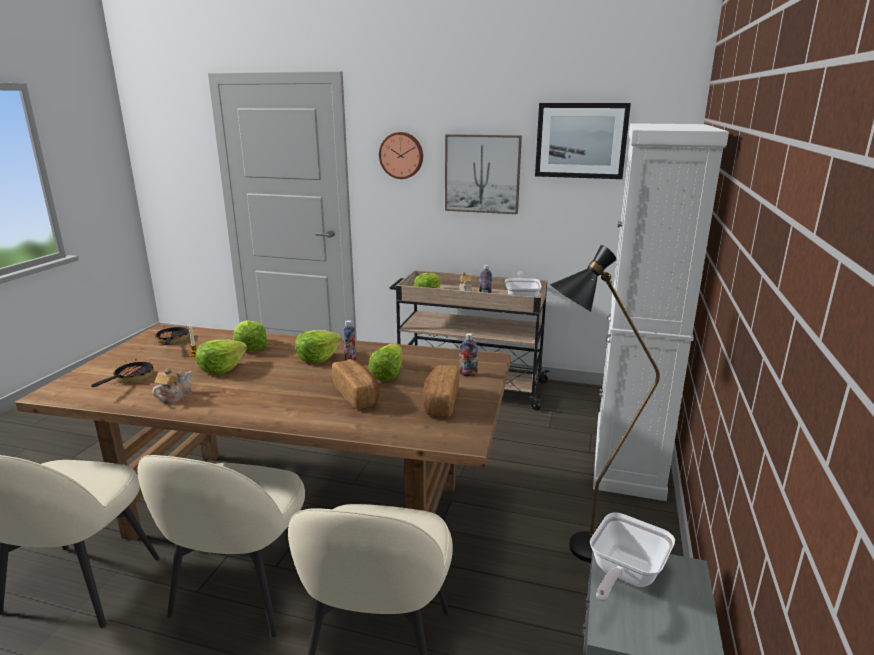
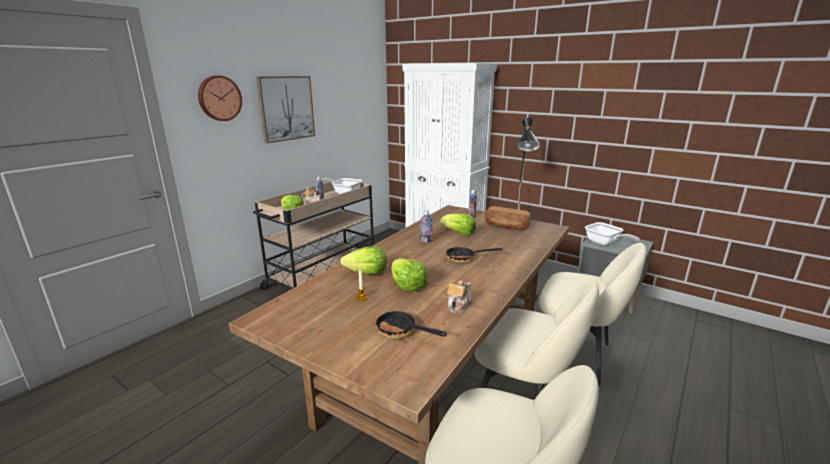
camera: 70 degrees left, 0 degrees up
(172, 341) = (307, 311): frying pan -> frying pan (465, 259)
(174, 397) = (458, 306): teapot -> teapot turned 75 degrees clockwise
(318, 358) = (414, 250): lettuce -> none
(357, 395) = (487, 244): bread -> none
(581, 140) = (339, 78): picture -> none

